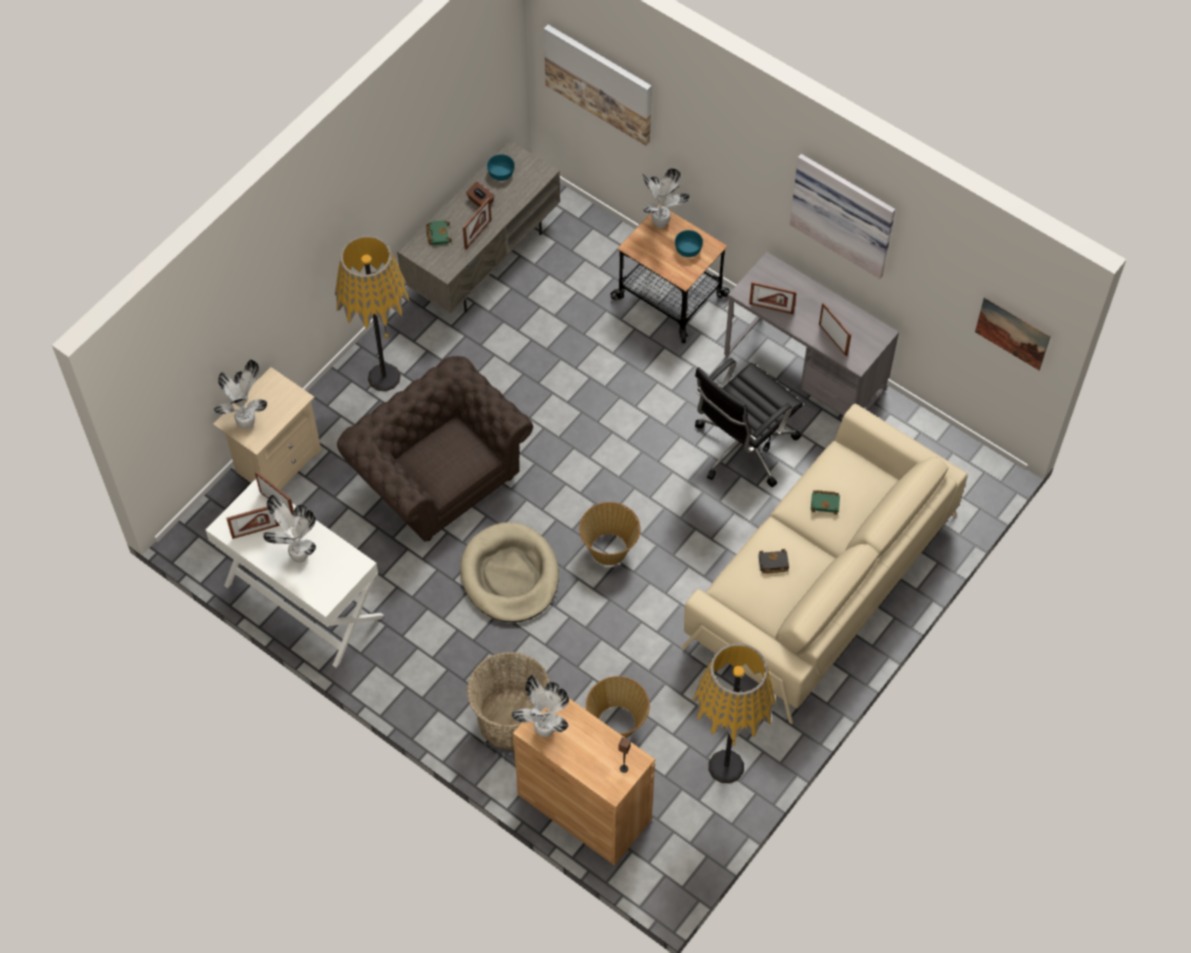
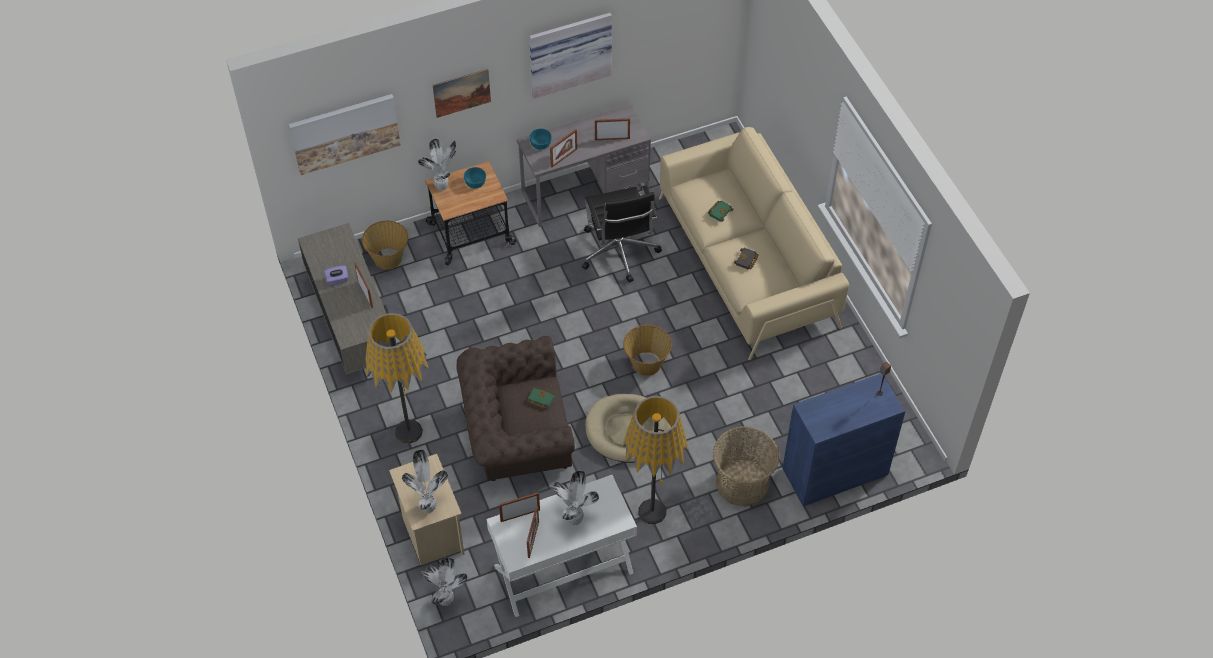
camera: 60 degrees left, 5 degrees down
(438, 234) = (345, 317): green book -> green book (540, 399)
(480, 201) = (337, 279): brown tissue box -> purple tissue box
(501, 173) = (323, 256): turquoise bowl -> turquoise bowl (541, 144)
(544, 732) = (825, 425): potted plant -> potted plant (446, 601)
(584, 807) = (835, 471): brown cabinet -> blue cabinet
(617, 723) = (783, 423): basket -> basket (388, 258)
(726, 766) = (851, 377): floor lamp -> floor lamp (652, 511)
(1012, 333) = (709, 27): picture -> picture (461, 92)

